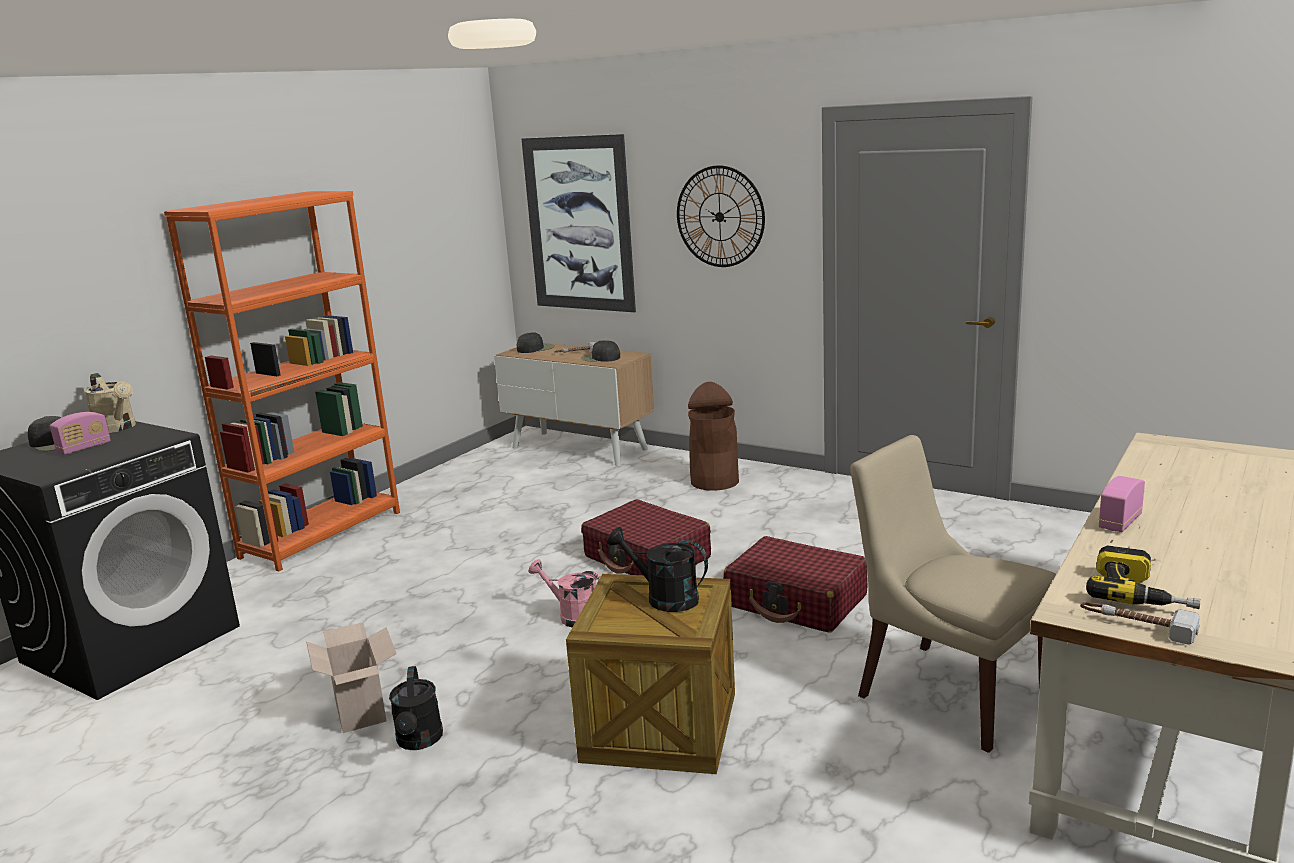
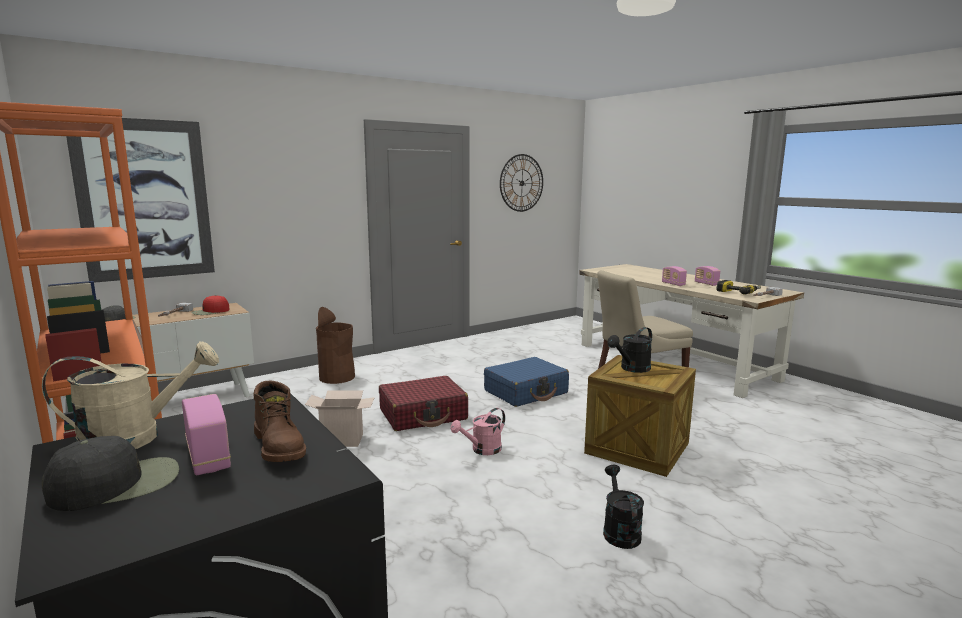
camera: 70 degrees left, 5 degrees down
(96, 456) = (280, 446): none -> brown boot
(363, 712) = (562, 554): cardboard box -> cardboard box (343, 440)
(419, 741) = (619, 531): black watering can -> black watering can turned 105 degrees counterclockwise
(600, 358) = (210, 311): black cap -> red cap
(720, 217) = (292, 190): wall clock -> wall clock (521, 183)
(796, 601) = (526, 392): red suitcase -> blue suitcase
(1195, 553) = (706, 284): none -> radio

